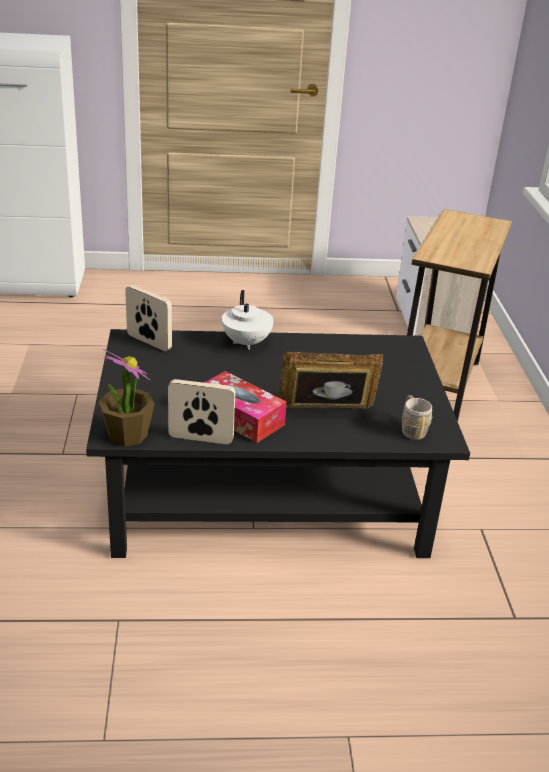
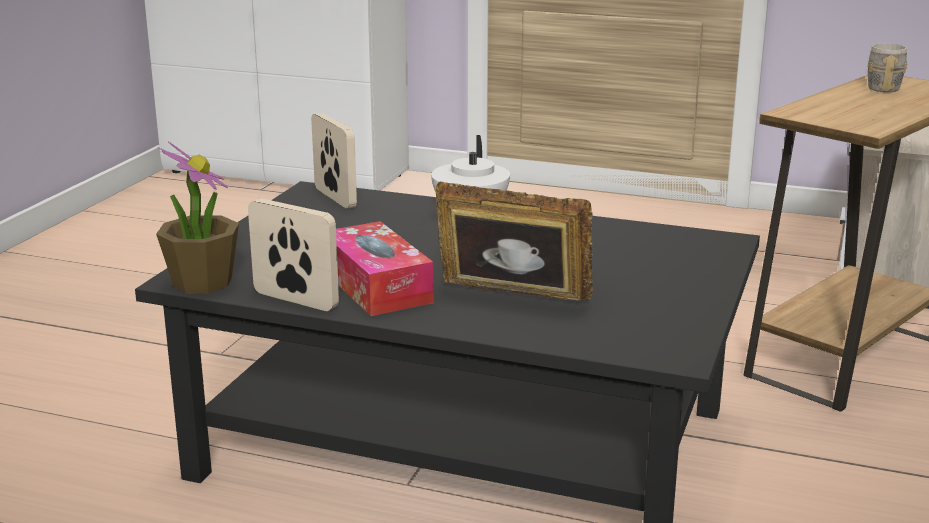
camera: 25 degrees right, 10 degrees down
(411, 429) = (632, 336): grey mug -> grey mug (882, 87)

